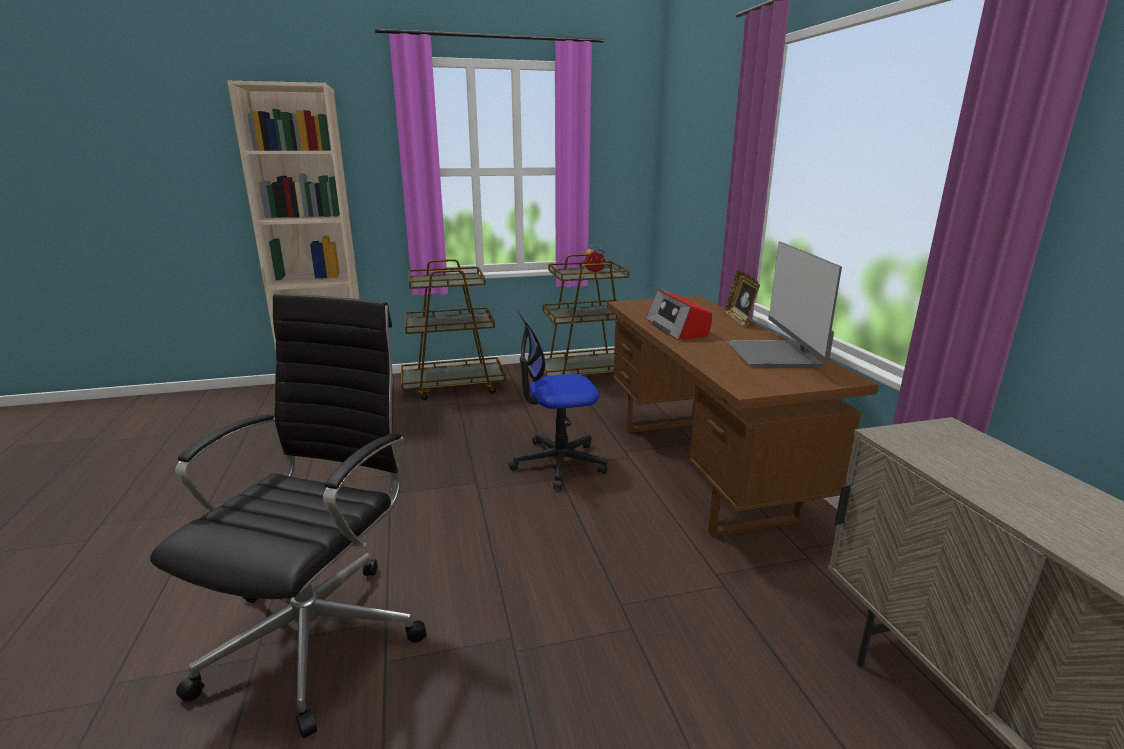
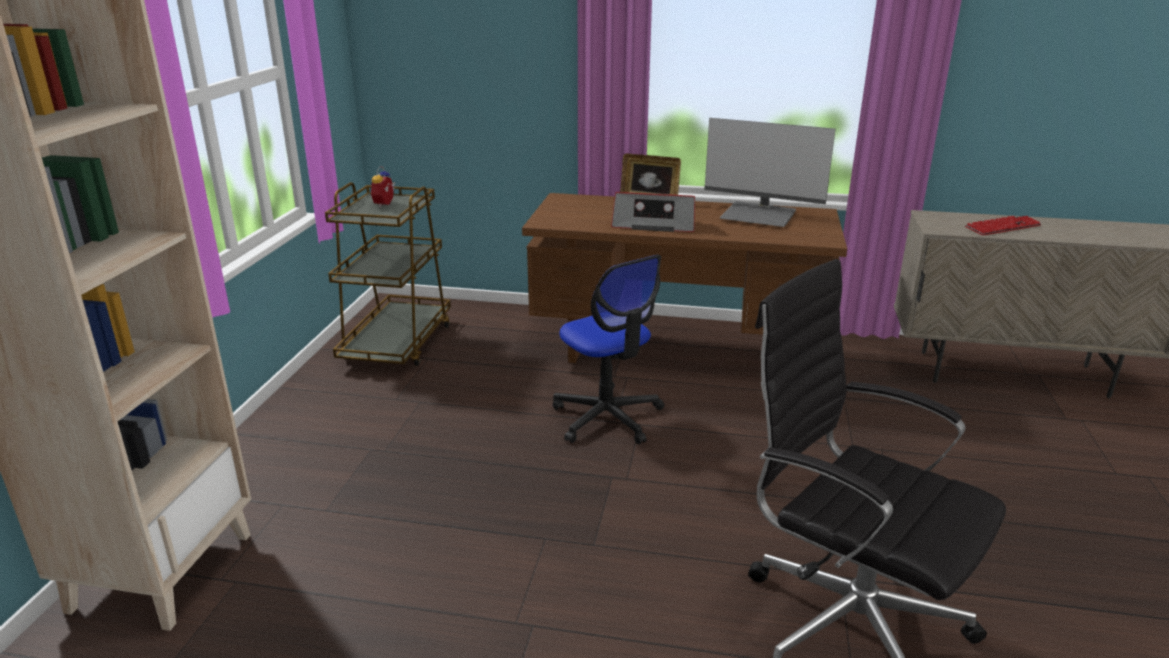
camera: 65 degrees left, 5 degrees up
(454, 386) = (308, 443): brown cart -> none
(558, 463) = (607, 417): office chair -> office chair turned 45 degrees counterclockwise
(1008, 484) = (1002, 227): none -> keyboard

